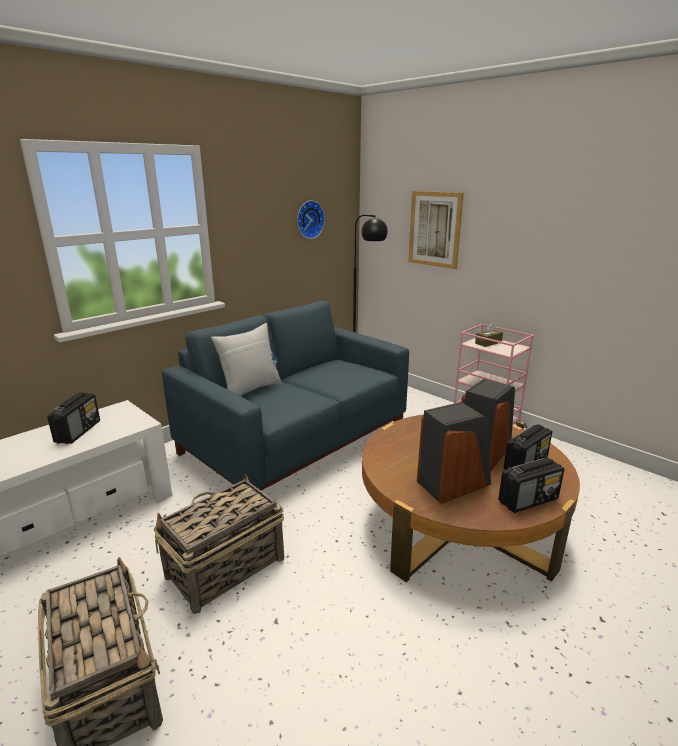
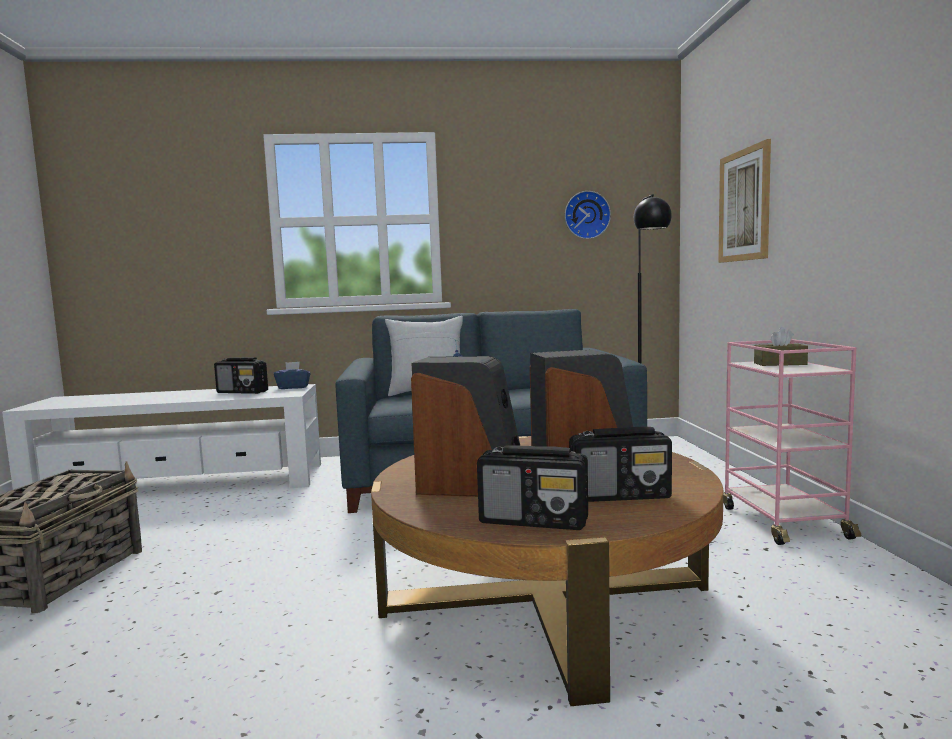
camera: 40 degrees right, 15 degrees down
(78, 431) = (243, 392): radio -> radio turned 60 degrees clockwise
(118, 411) = (293, 387): none -> blue tissue box
(224, 568) = (253, 543): basket -> none

